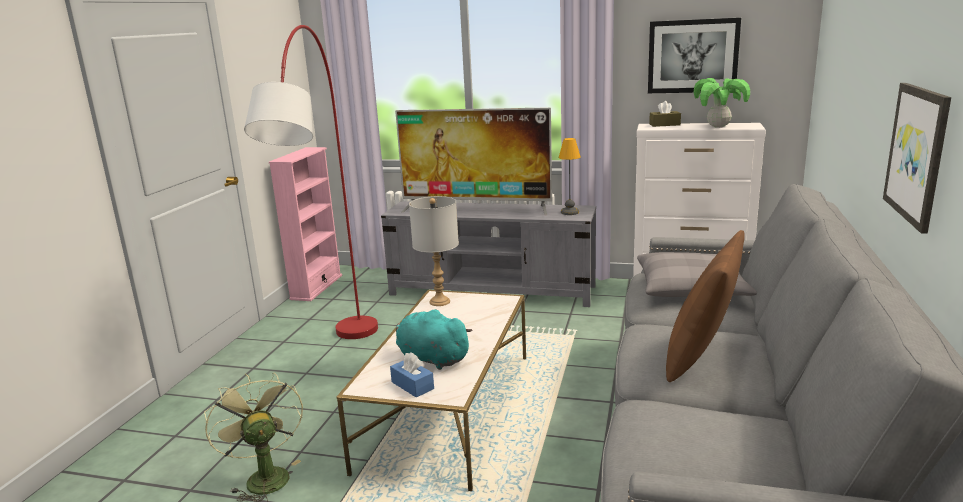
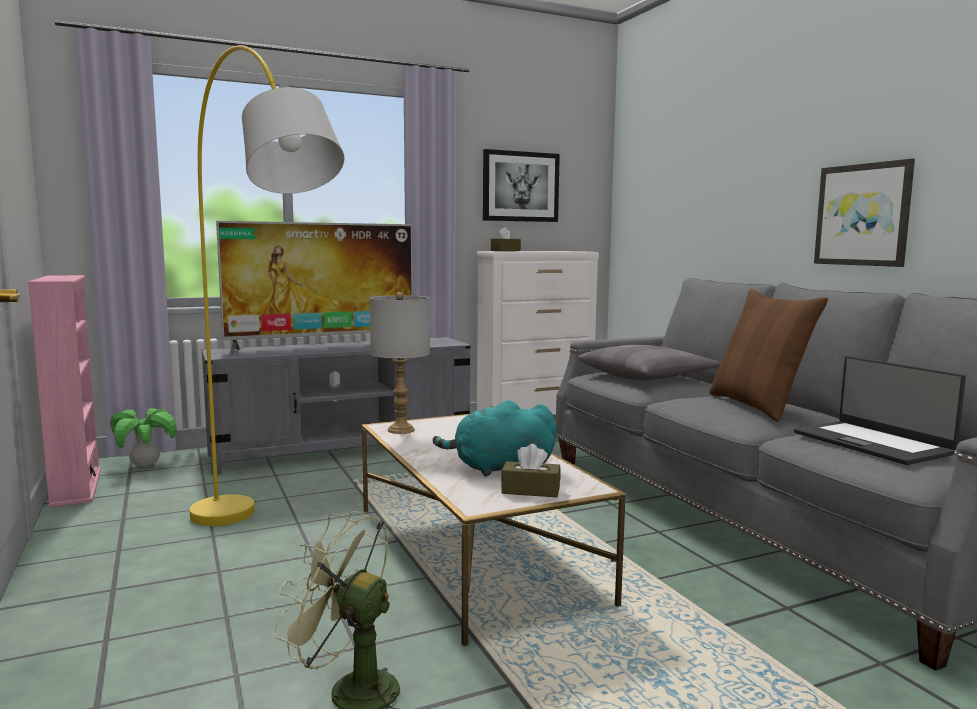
camera: 40 degrees left, 10 degrees down
(339, 368) = (263, 554): red floor lamp -> yellow floor lamp
(412, 385) = (530, 490): blue tissue box -> brown tissue box
(570, 212) = (435, 342): table lamp -> none
(684, 437) = (872, 443): none -> laptop
(718, 126) = (556, 251): potted plant -> potted plant (145, 465)

